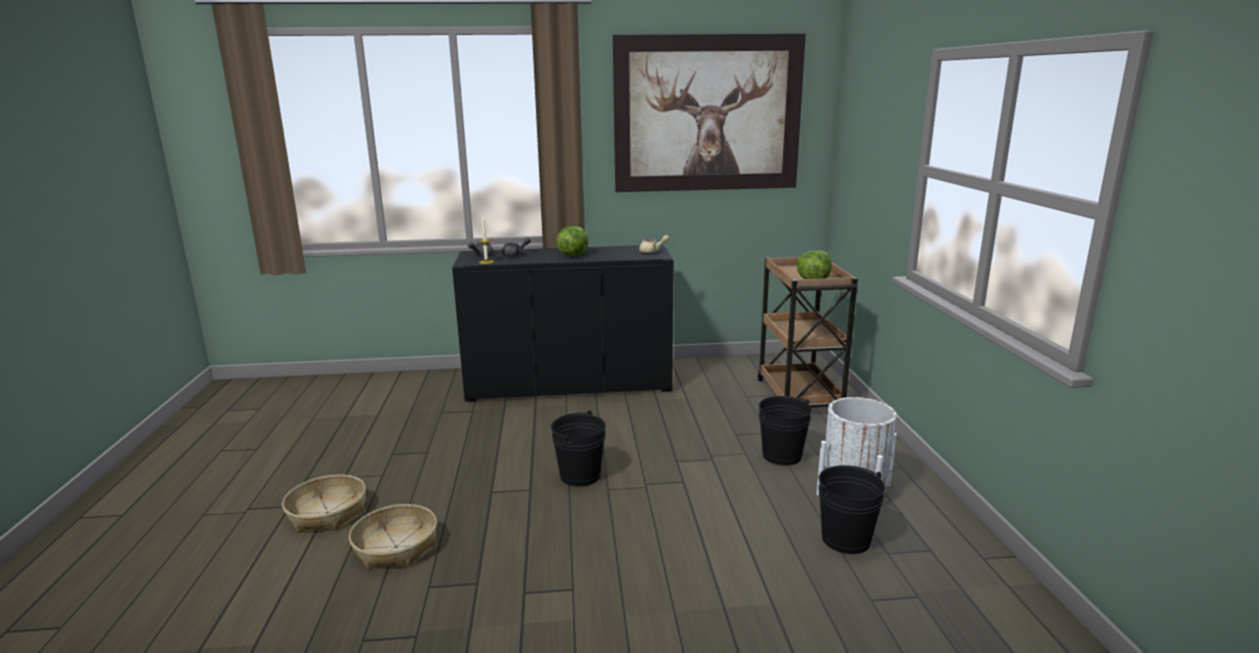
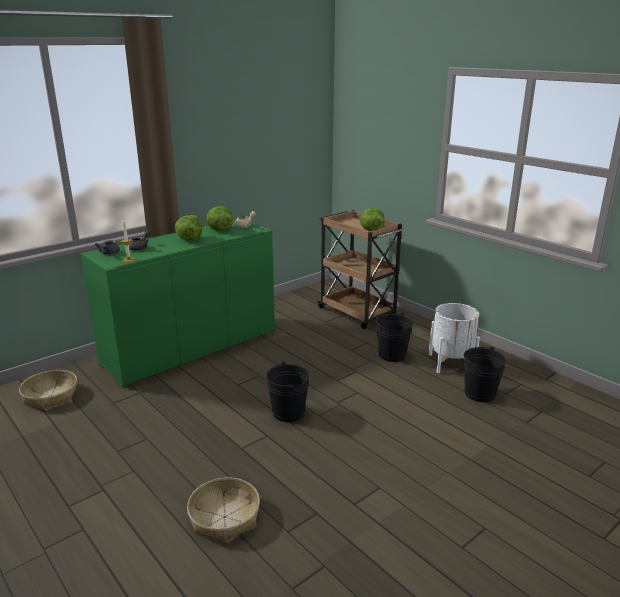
camera: 35 degrees left, 5 degrees up
(327, 512) = (128, 518): basket -> basket (50, 396)
(569, 384) = (191, 347): black cabinet -> green cabinet
(619, 251) = (219, 230): none -> lettuce
(707, 114) = (255, 109): picture -> none

